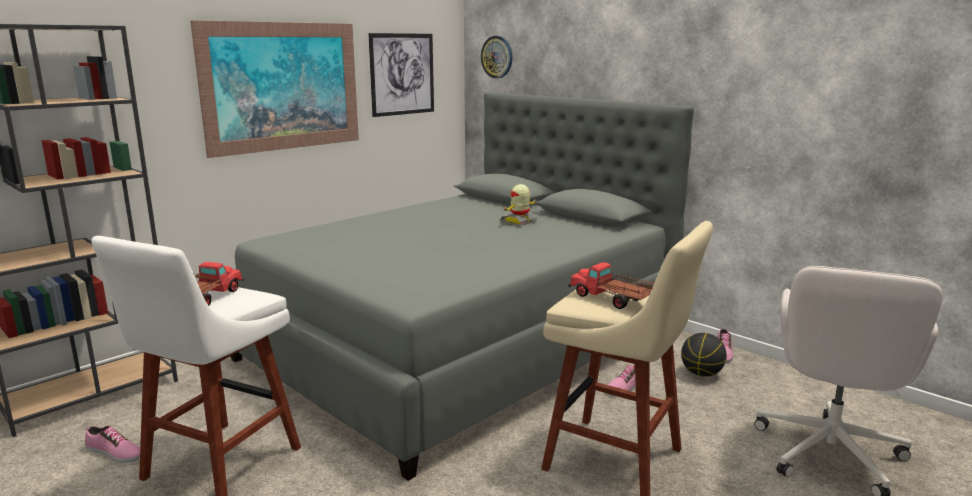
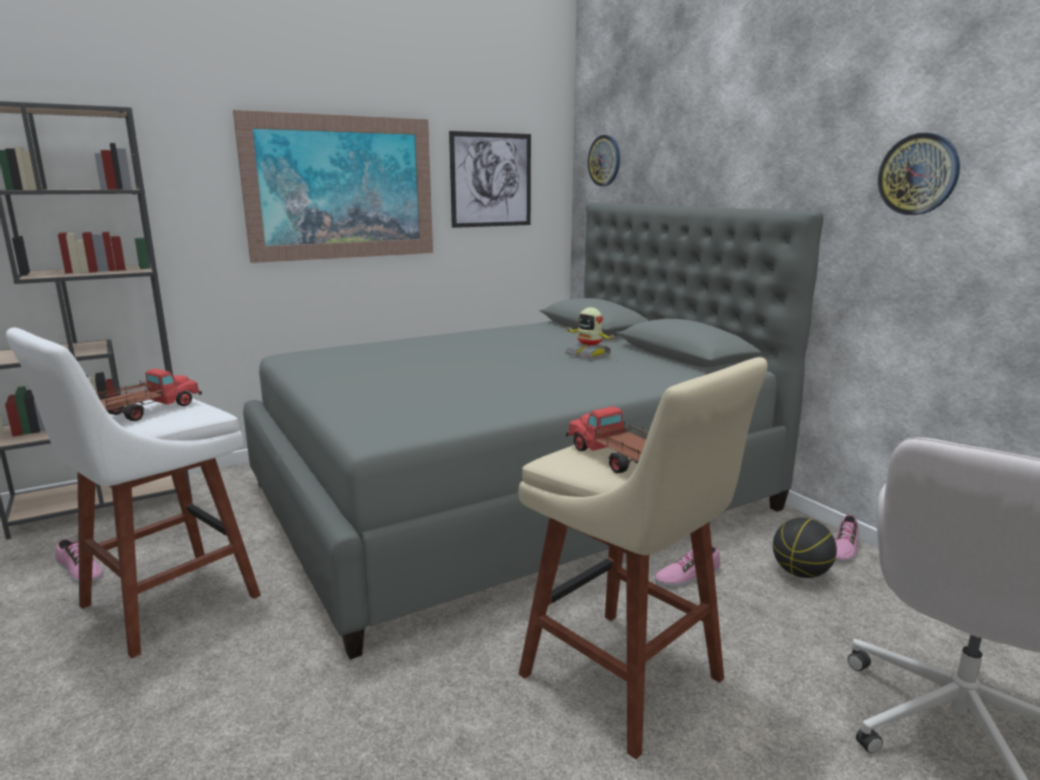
camera: 15 degrees right, 0 degrees up
(519, 222) = (588, 354): toy robot -> toy robot turned 105 degrees counterclockwise
(761, 81) = (918, 174): none -> wall clock

